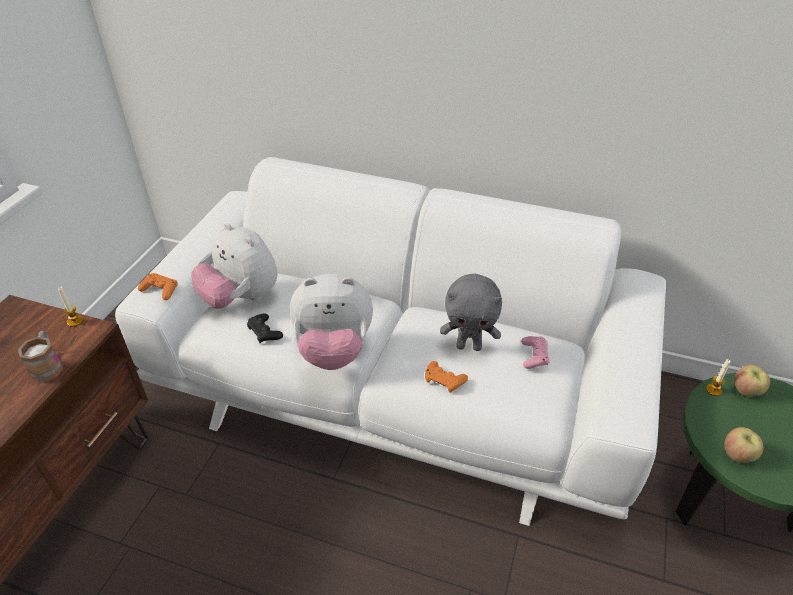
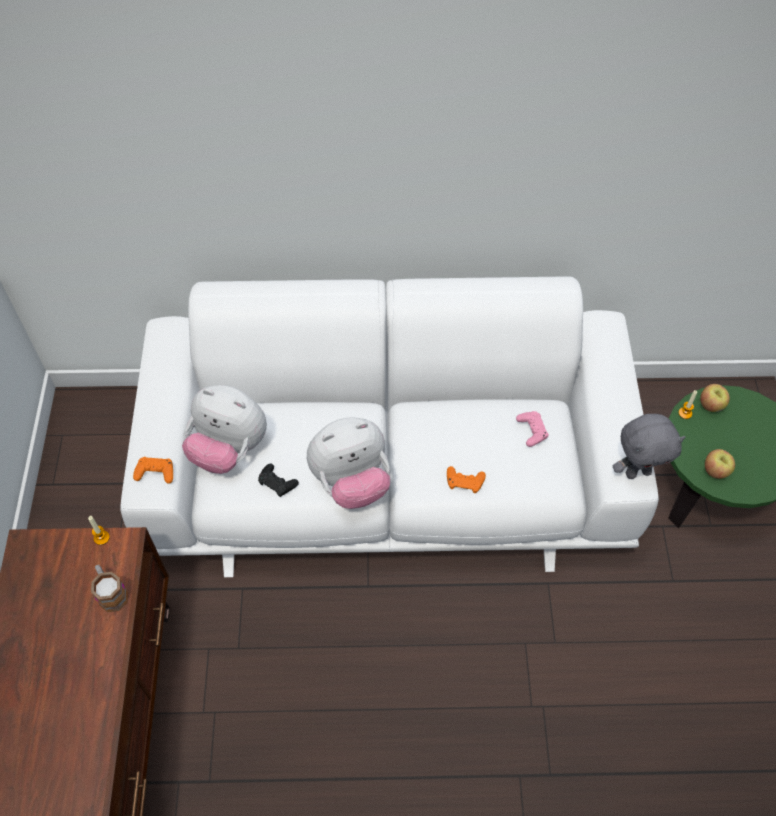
camera: 20 degrees left, 15 degrees up
(469, 346) = (471, 438): grey plush toy -> grey plush toy (637, 472)

